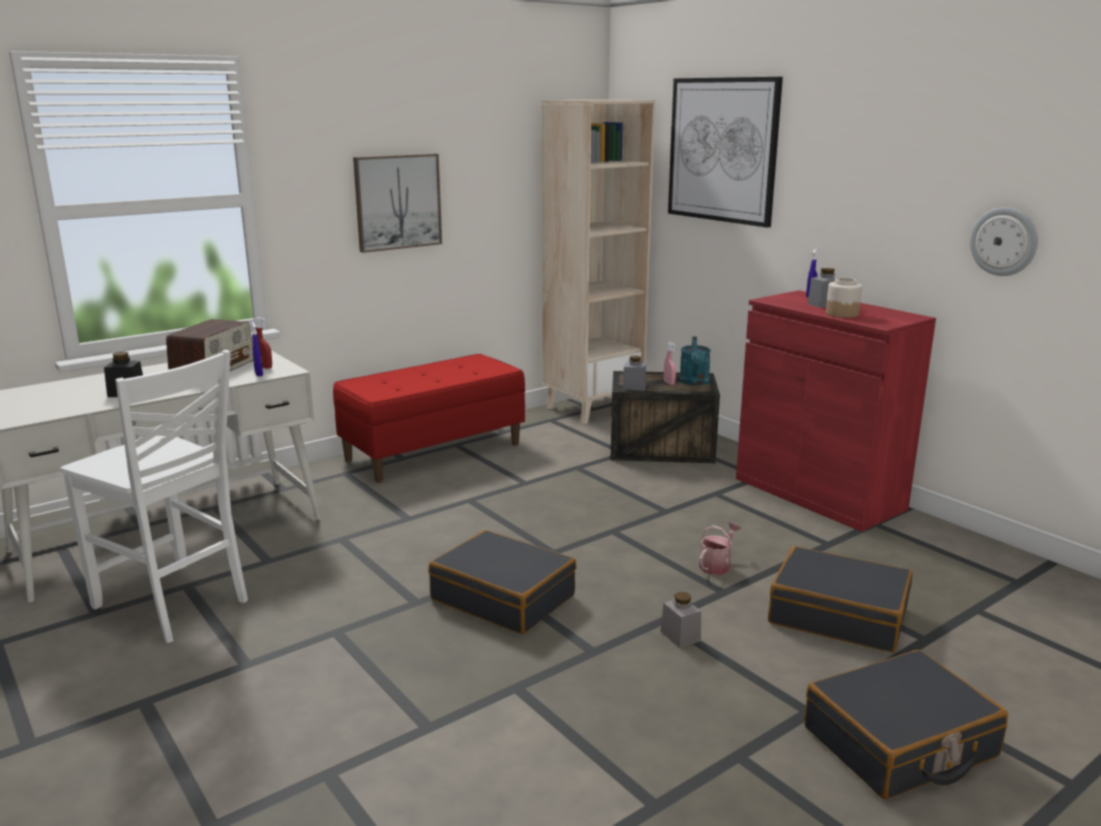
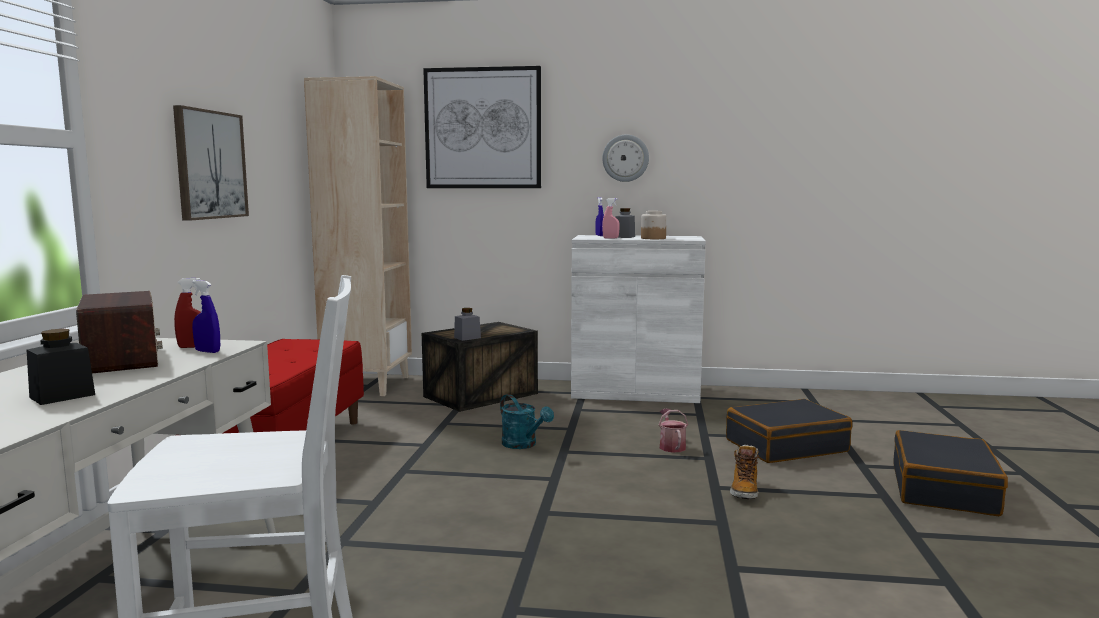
camera: 45 degrees left, 10 degrees down
(503, 597) = (588, 520): black suitcase -> none
(669, 383) = (485, 331): pink spray bottle -> pink spray bottle (610, 238)
(680, 636) = (744, 490): grey jar -> boot
(695, 383) = (503, 328): turquoise watering can -> turquoise watering can (523, 445)
(818, 494) = (635, 392): red cabinet -> white cabinet
(1004, 241) = (742, 175): wall clock -> wall clock (625, 158)

